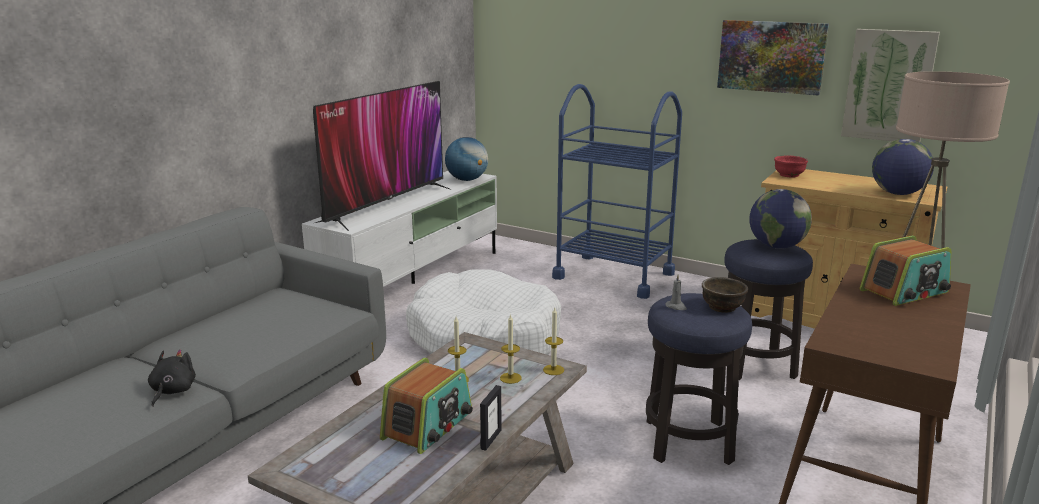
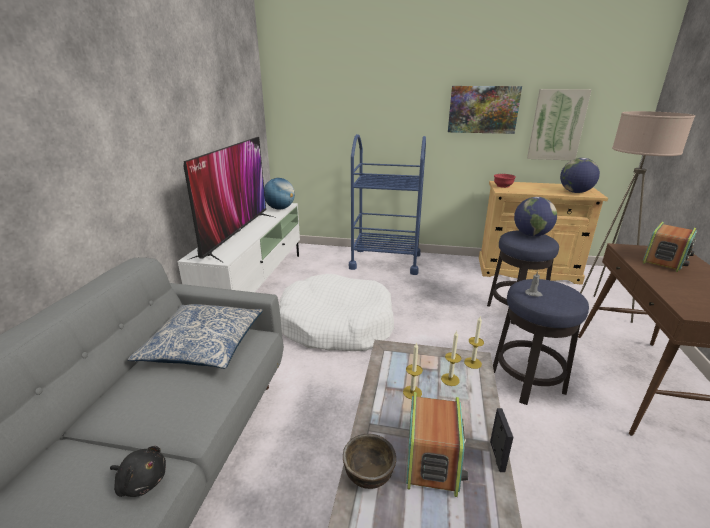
camera: 20 degrees left, 5 degrees up
(172, 391) = (141, 481): black plush toy -> black plush toy turned 120 degrees clockwise
(285, 308) = (203, 345): none -> pillow
(722, 307) = (560, 288): brown bowl -> brown bowl (368, 474)

